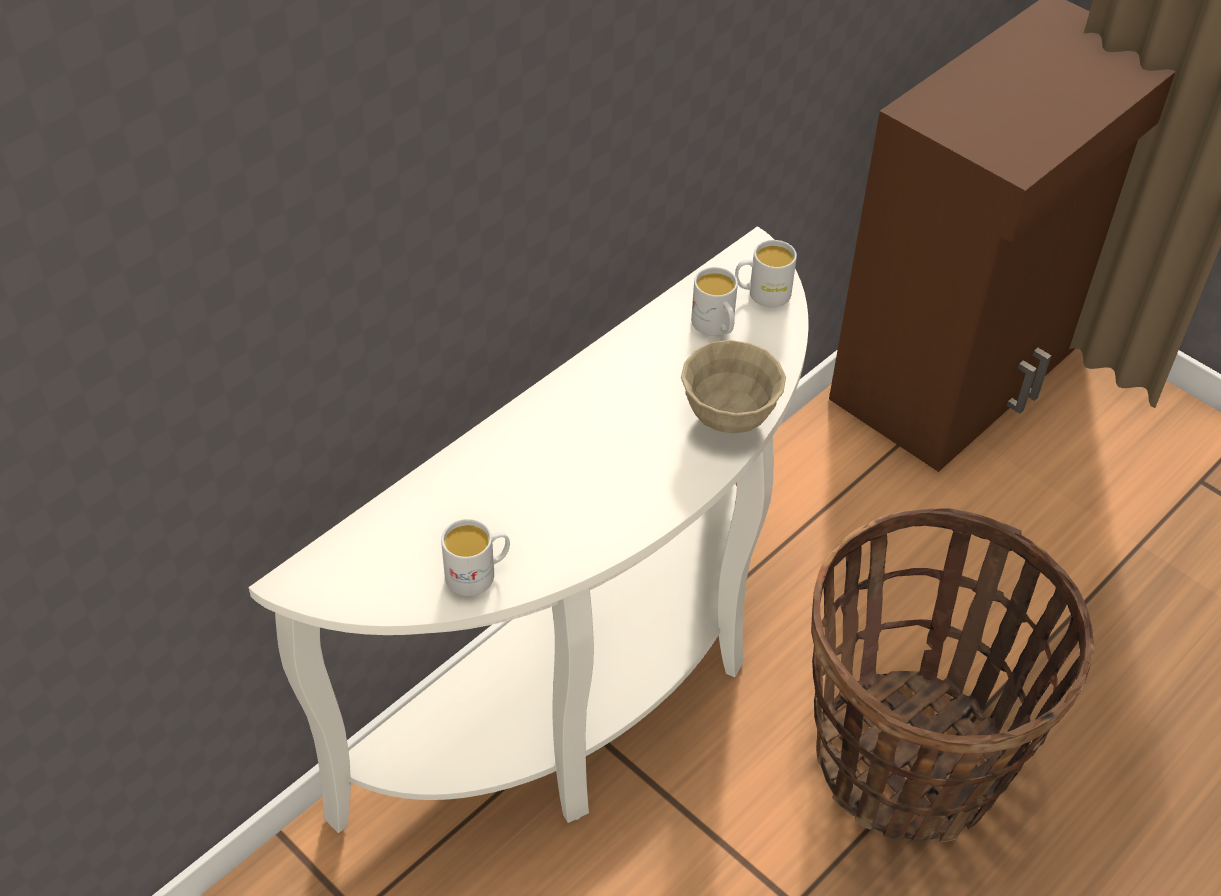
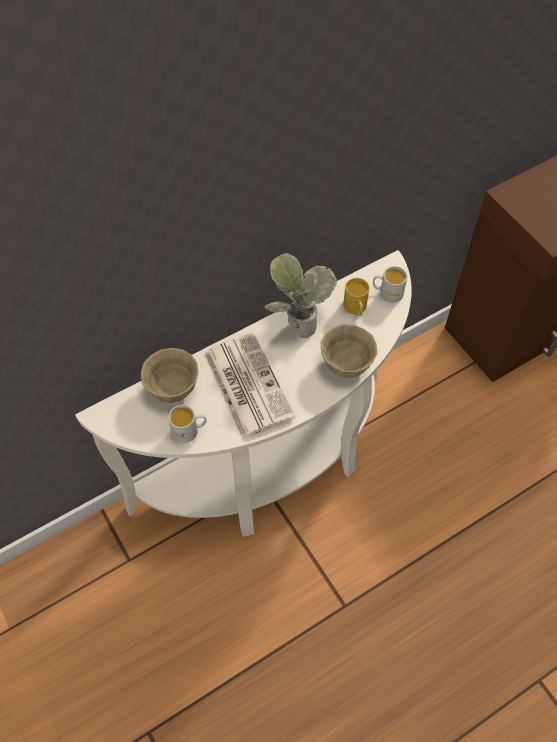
camera: 15 degrees right, 10 degrees up
(425, 510) = (173, 389): none -> beige bowl
(560, 479) = (246, 384): none -> newspaper
(618, 365) = (296, 322): none -> potted plant
(716, 327) = (356, 309): white mug -> yellow mug
(908, 760) = (427, 542): basket -> none

